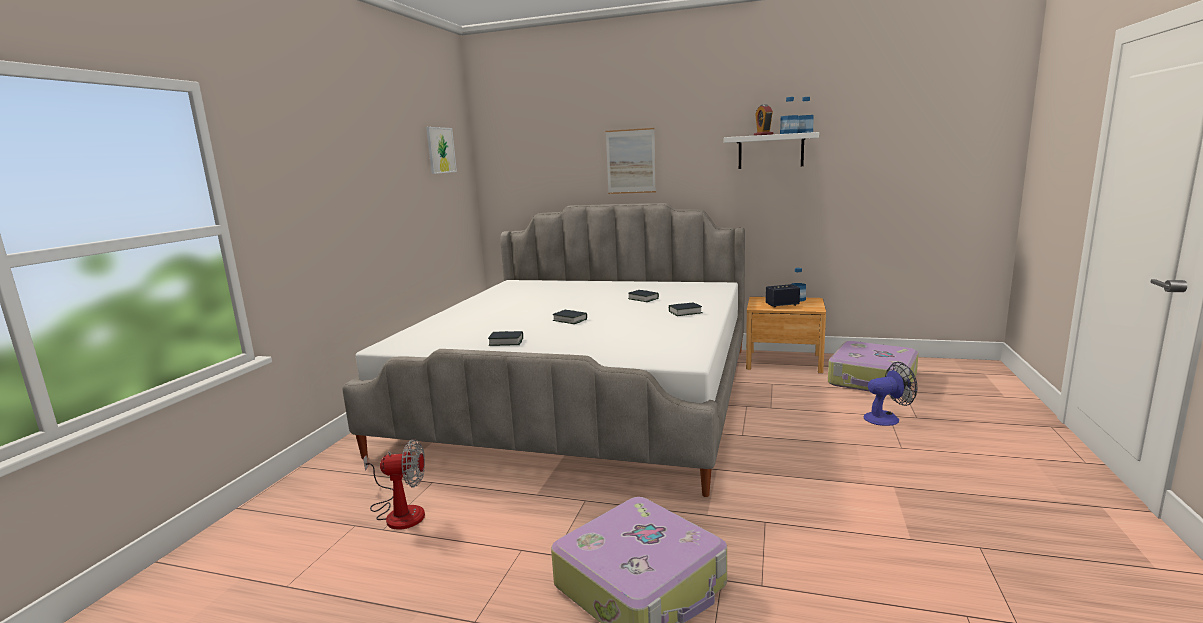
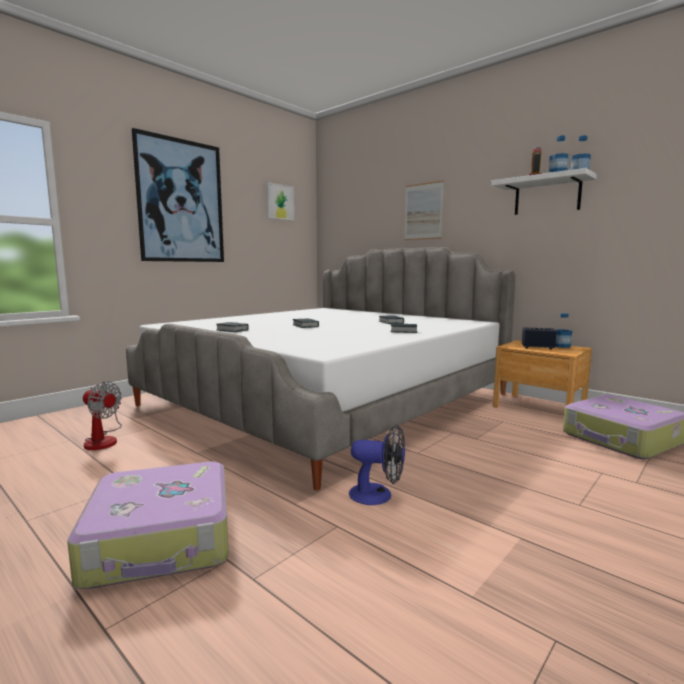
camera: 25 degrees right, 5 degrees down
(349, 170) = (181, 201): none -> picture
(887, 418) = (596, 474): fan -> fan (378, 495)

